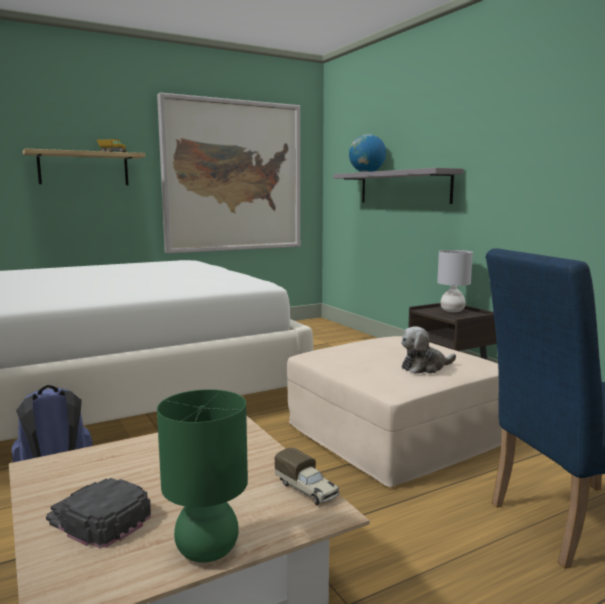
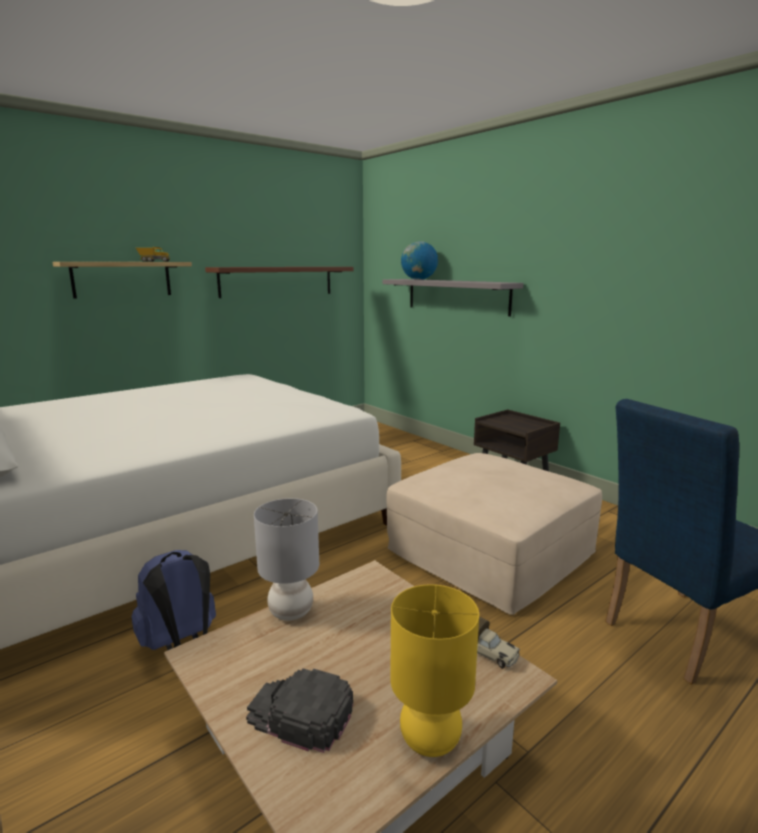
camera: 10 degrees left, 5 degrees up
(207, 551) = (431, 740): green table lamp -> yellow table lamp
(233, 176) = (277, 281): picture -> brown shelf
(425, 367) = (528, 495): plush toy -> none
(452, 311) = (515, 420): grey table lamp -> grey table lamp (291, 612)

